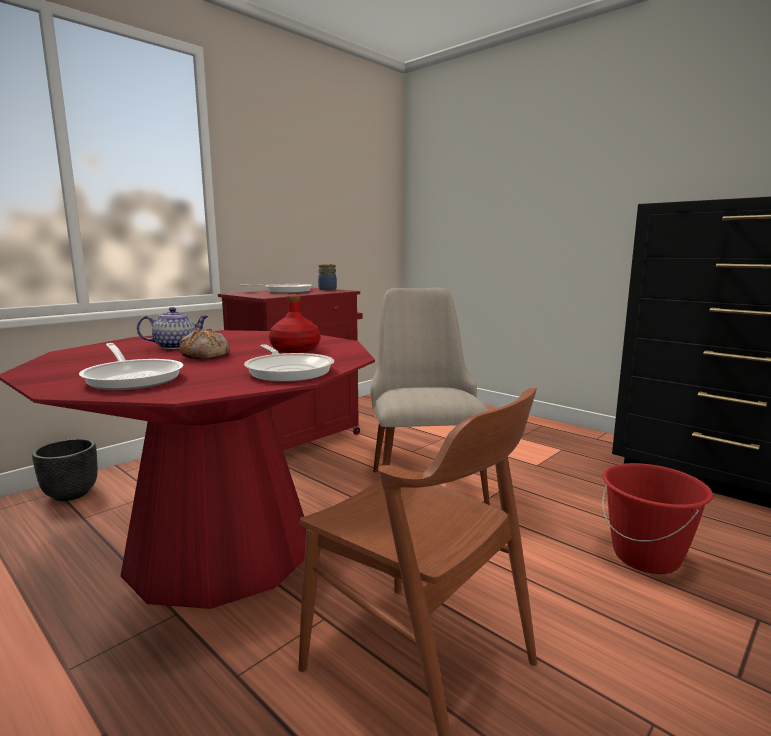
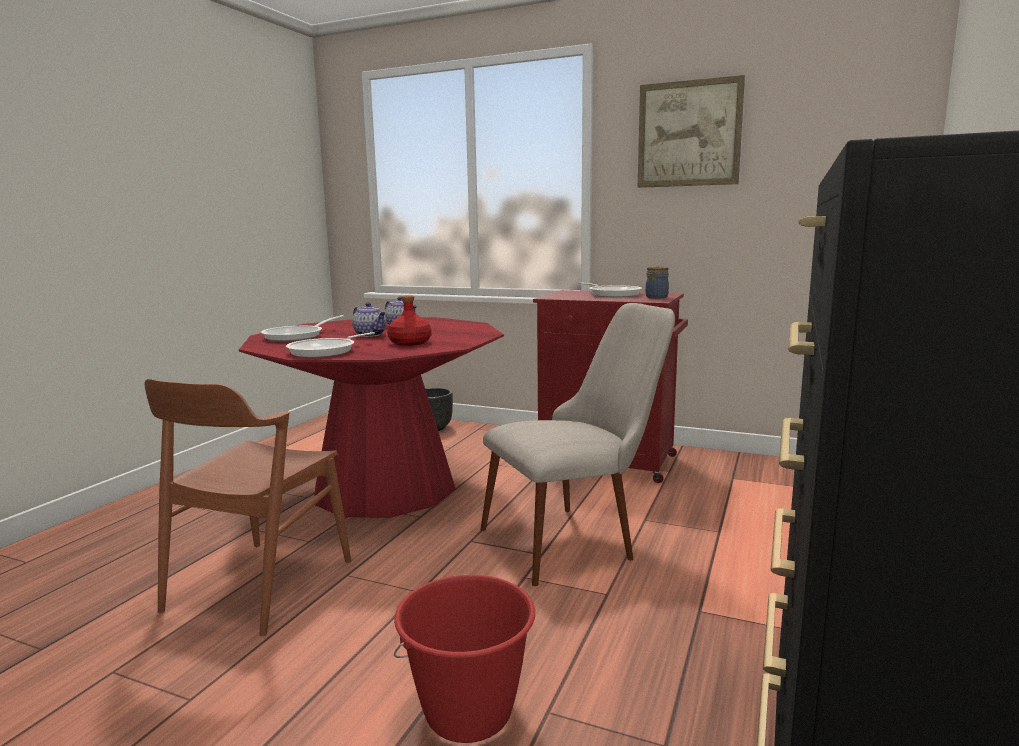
camera: 70 degrees right, 0 degrees up
(206, 356) = (371, 335): bread -> teapot
(286, 157) = (689, 134): none -> picture

